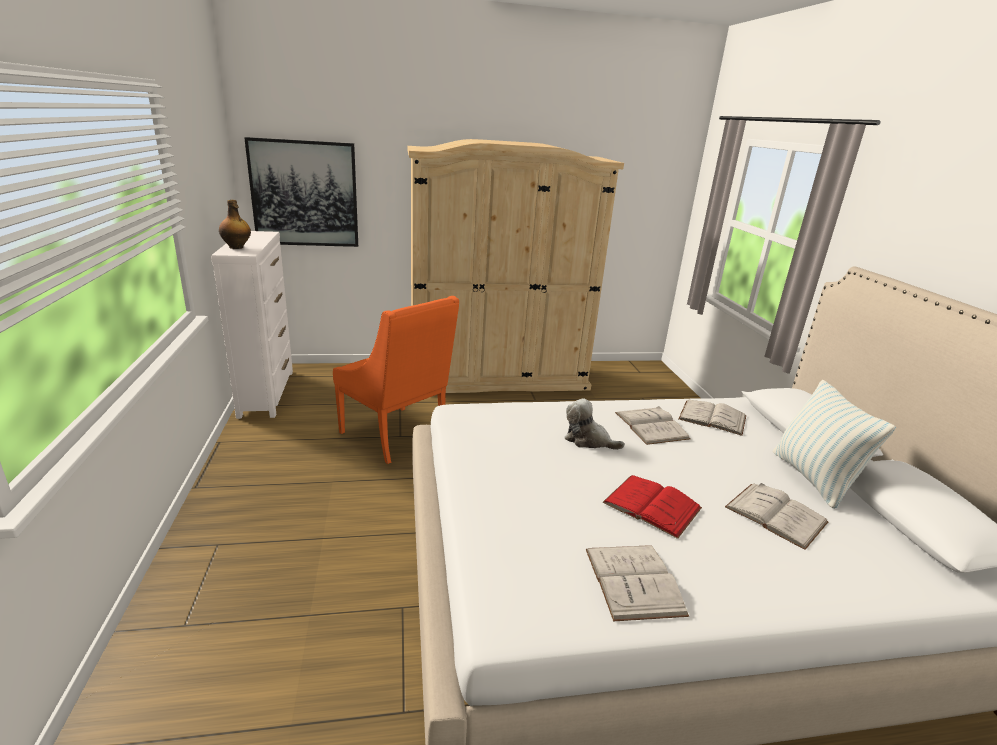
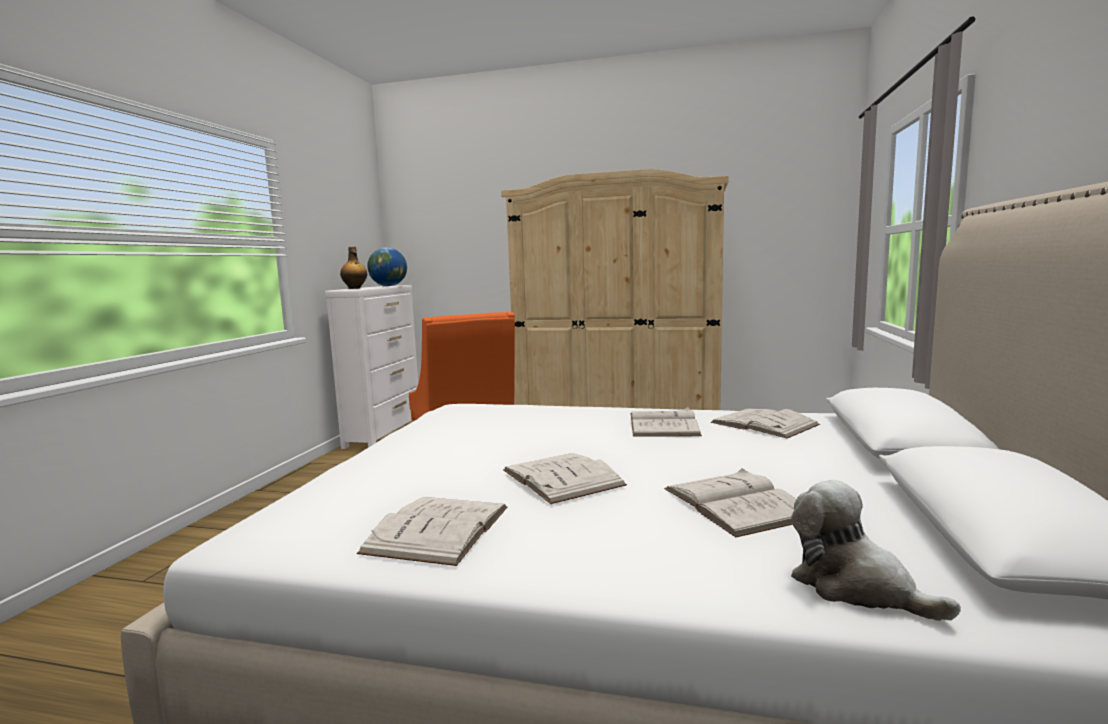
camera: 25 degrees right, 15 degrees down
(259, 236) = (389, 286): none -> globe
(304, 194) = (438, 252): picture -> none
(588, 440) = (563, 429): plush toy -> plush toy (855, 587)
(652, 505) = (562, 477): red book -> white book
(813, 478) = (853, 479): pillow -> none

